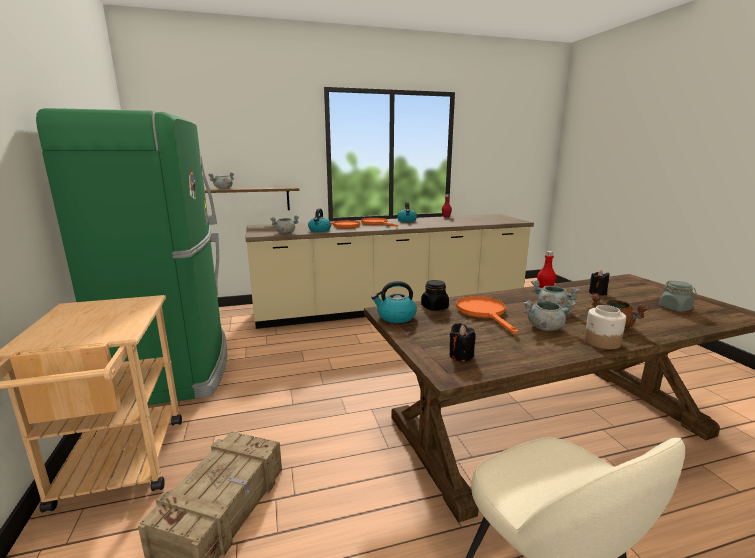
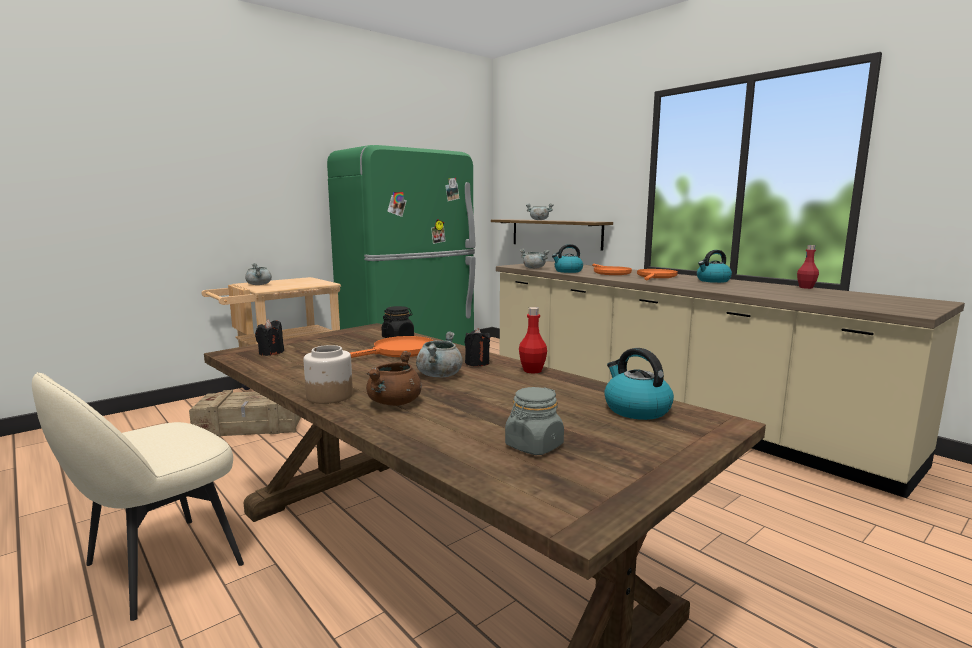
camera: 65 degrees right, 5 degrees down
(395, 317) = (358, 331): kettle -> kettle (636, 409)
(545, 327) = (365, 374): grey cooking pot -> grey cooking pot (259, 285)
(597, 293) = (557, 397): black candle -> black candle (477, 363)

